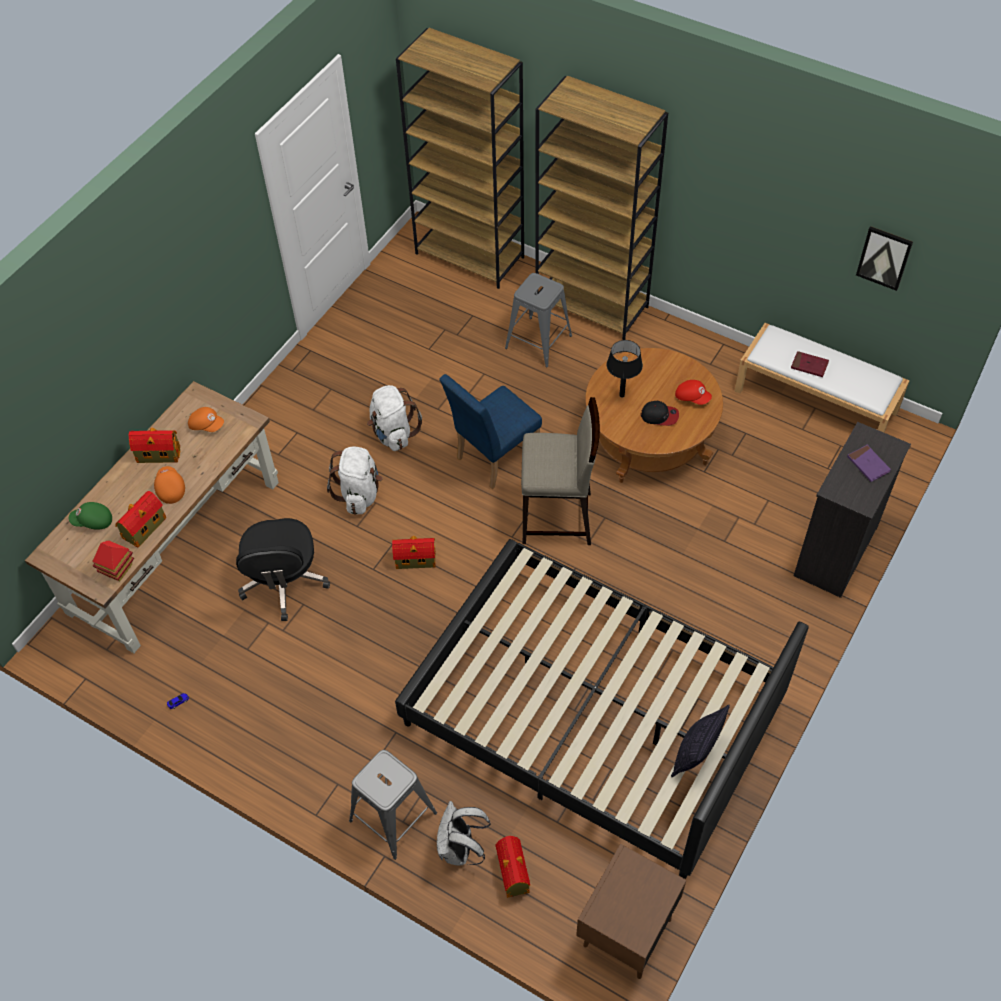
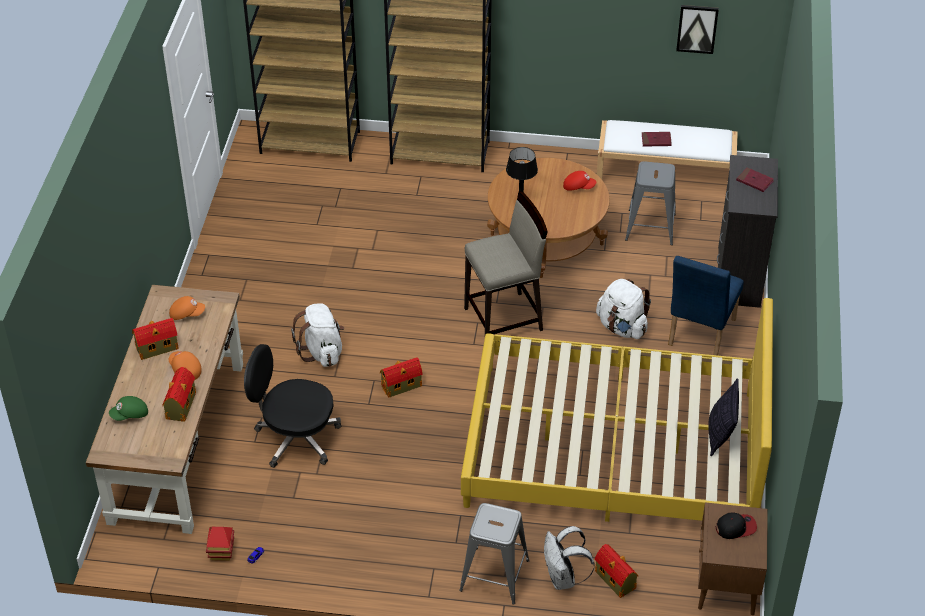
camera: 25 degrees left, 10 degrees down
(117, 569) = (177, 443): toy house -> toy house (221, 552)
(284, 582) = (295, 438): black office chair -> black office chair turned 135 degrees clockwise
(393, 433) = (324, 297): white backpack -> white backpack (622, 327)
(493, 458) = (423, 291): blue chair -> blue chair (699, 336)
(538, 341) = (410, 193): grey stool -> grey stool (650, 227)
(591, 714) = (613, 450): black bed -> yellow bed
(659, 416) = (560, 207): cap -> cap (736, 527)
(868, 464) = (754, 181): purple book -> red book

